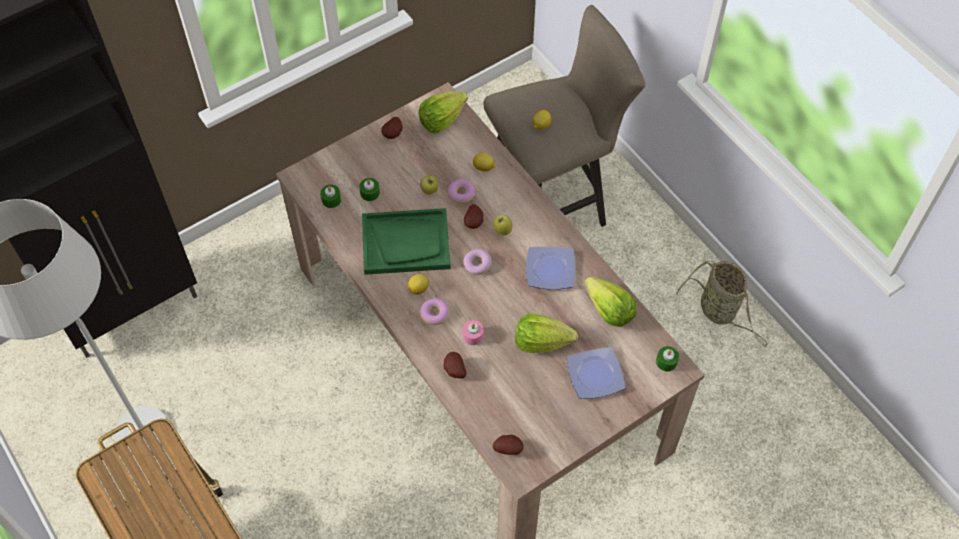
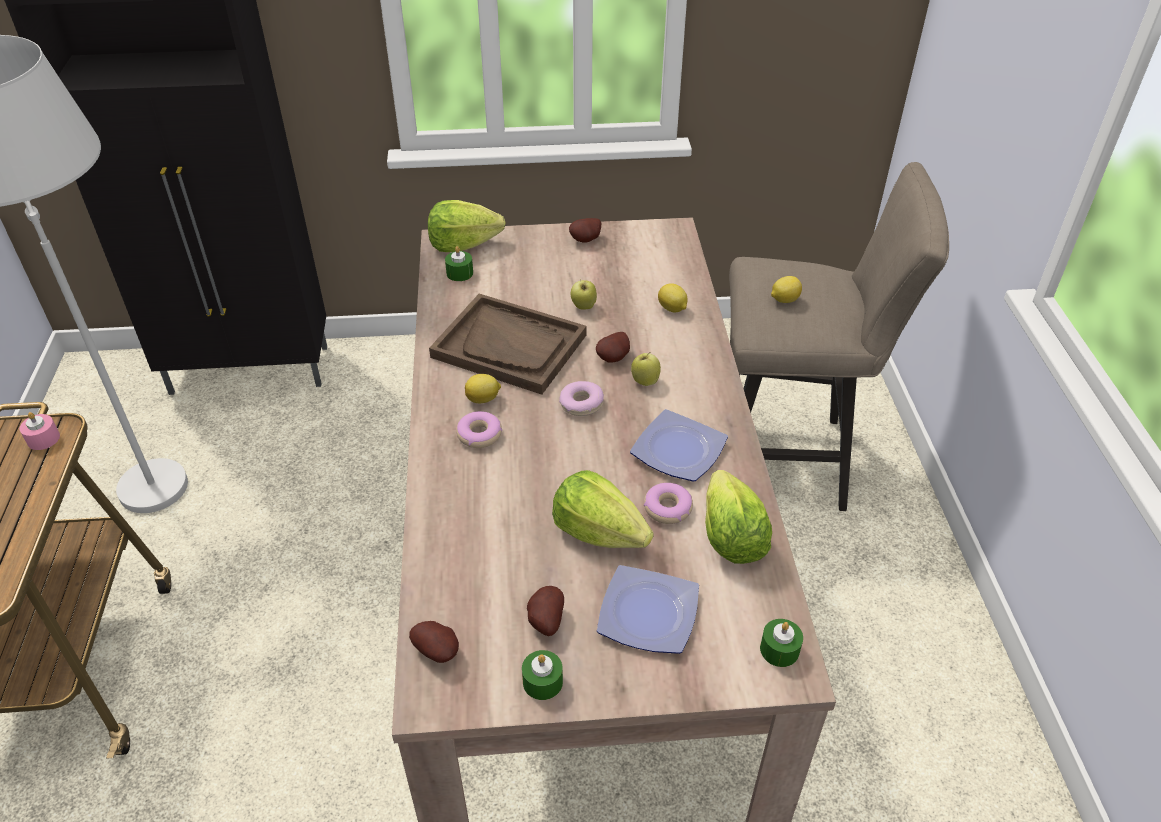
camera: 30 degrees right, 15 degrees down
(370, 193) = (510, 283): green candle -> green candle (542, 682)
(406, 243) = (509, 346): green tray -> brown tray
(441, 120) = (656, 247): lettuce -> lettuce (463, 244)
(454, 371) = (447, 512): potato -> potato (544, 621)
(461, 193) = (621, 324): donut -> donut (668, 508)
(473, 336) = (508, 481): pink candle -> pink candle (43, 439)
(720, 312) = (959, 690): basket -> none

